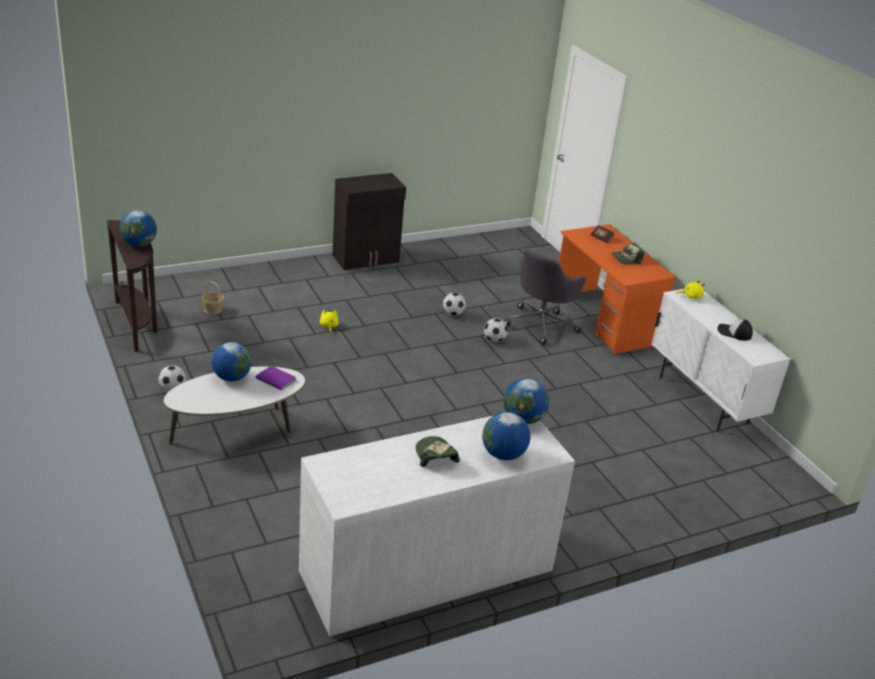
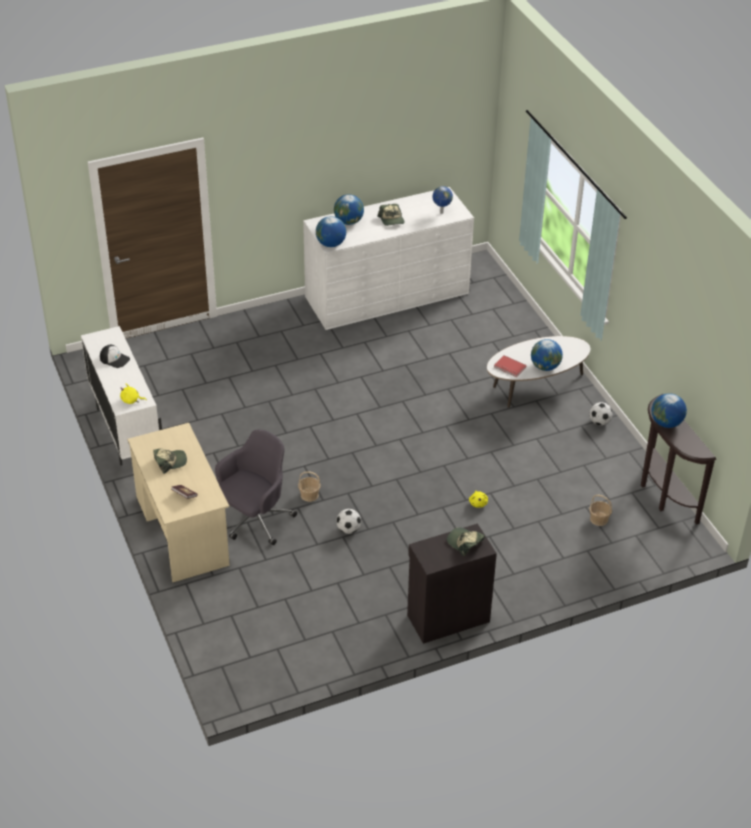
camera: 175 degrees left, 10 degrees up
(276, 378) = (509, 367): purple book -> red book
(354, 466) = (441, 213): none -> globe
(360, 184) = (465, 543): none -> cap
(494, 340) = (309, 495): football -> basket
(603, 320) = (182, 530): orange desk -> beige desk

